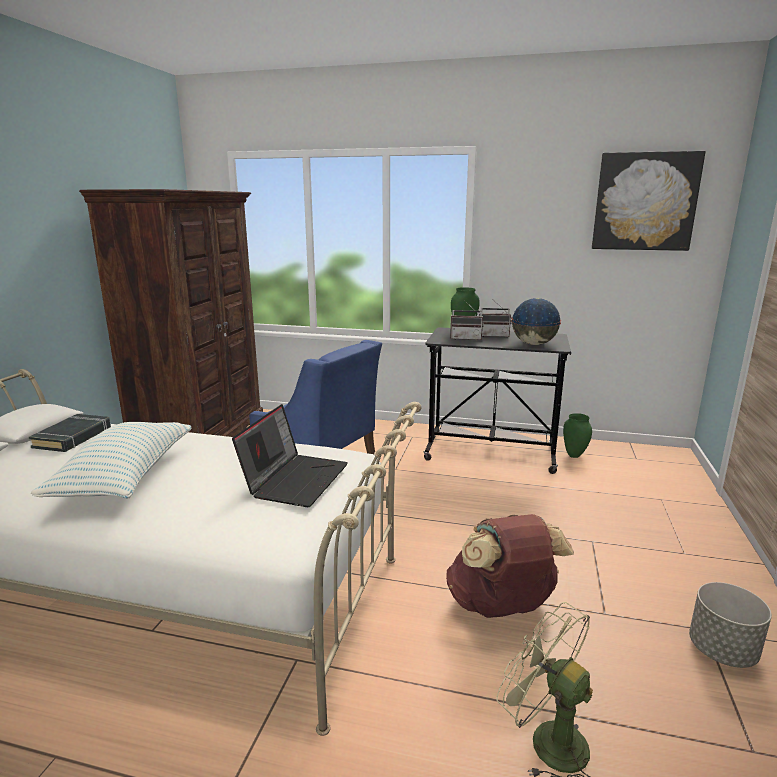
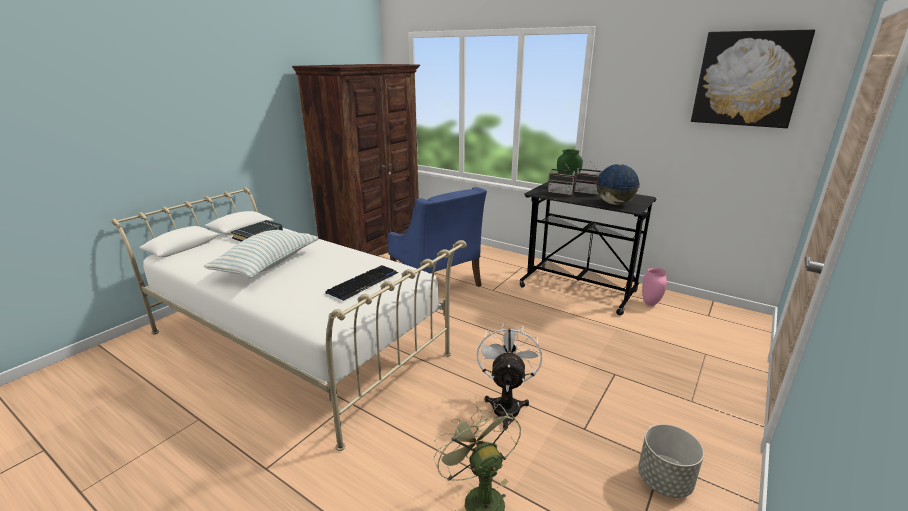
camera: 20 degrees right, 5 degrees up
(295, 479) = (363, 283): laptop -> keyboard
(501, 607) = (506, 404): brown backpack -> white fan
(574, 455) = (650, 303): green vase -> pink vase

